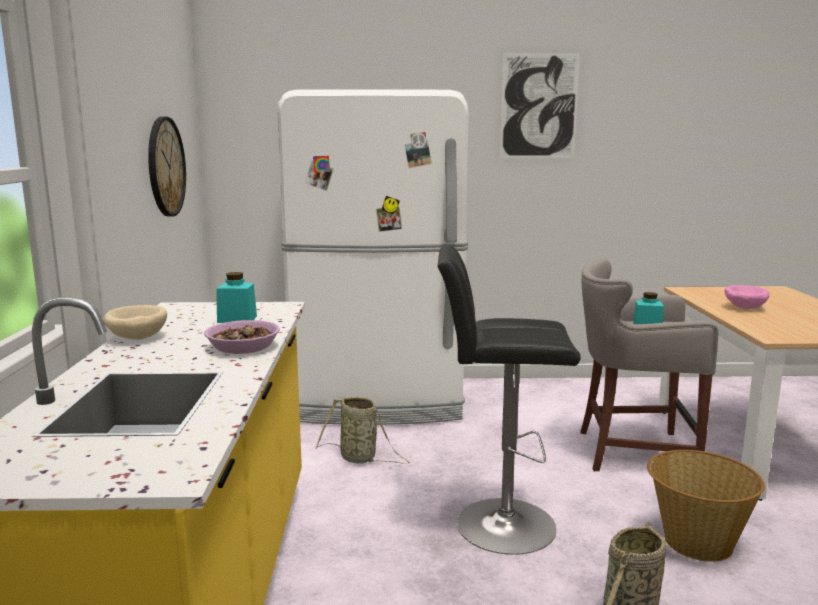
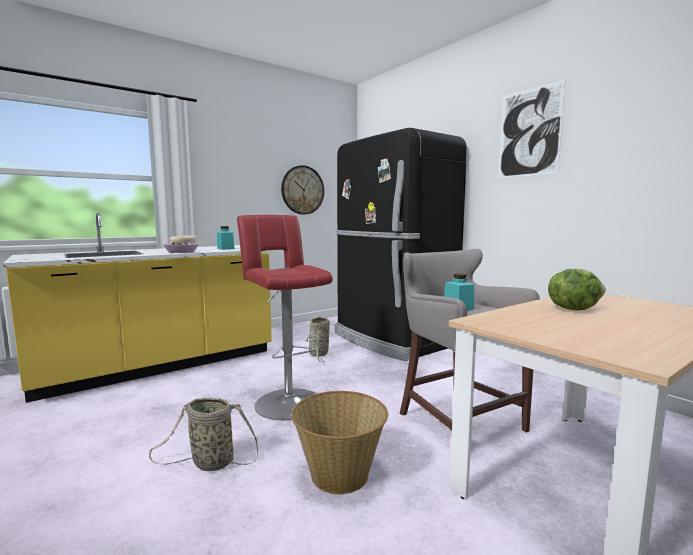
camera: 55 degrees right, 5 degrees down
(377, 401) = (392, 340): white fridge -> black fridge
(498, 525) = (286, 401): black stool -> red stool
(744, 308) = (573, 309): pink bowl -> lettuce

